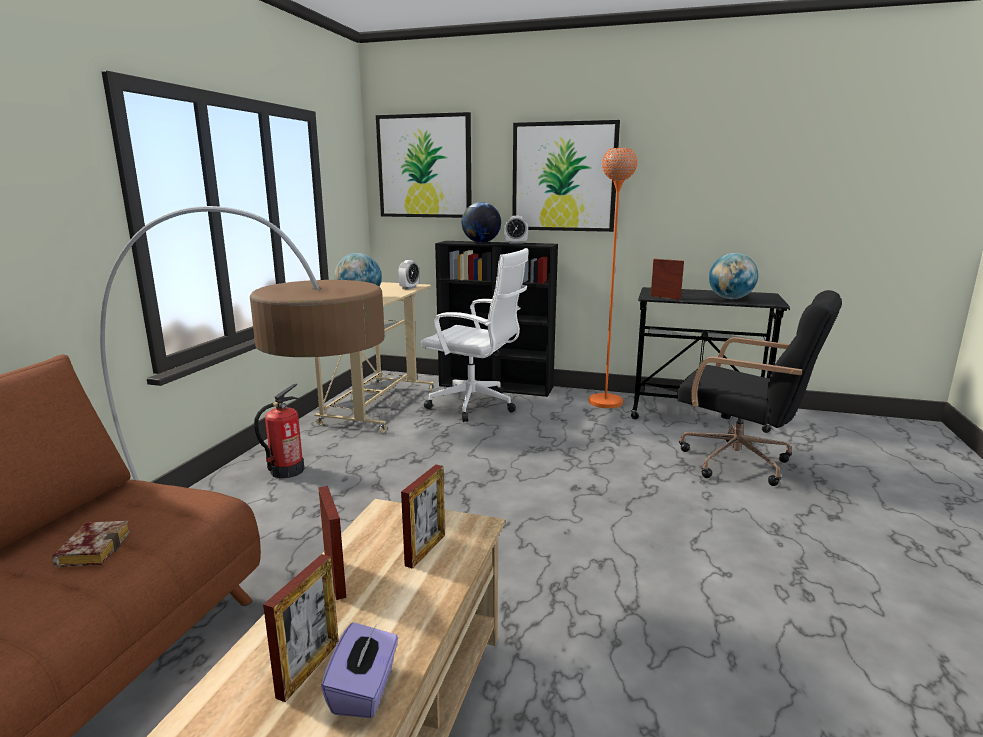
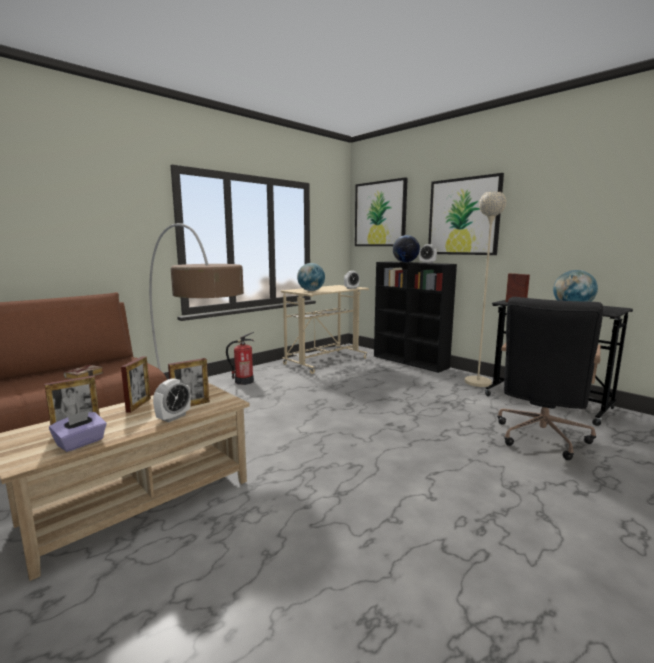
camera: 30 degrees right, 5 degrees down
(437, 581) = (174, 417): none -> alarm clock
(476, 406) = (383, 370): white office chair -> none
(605, 402) = (478, 382): orange floor lamp -> beige floor lamp
(741, 464) = (540, 440): black office chair -> black office chair turned 60 degrees clockwise

